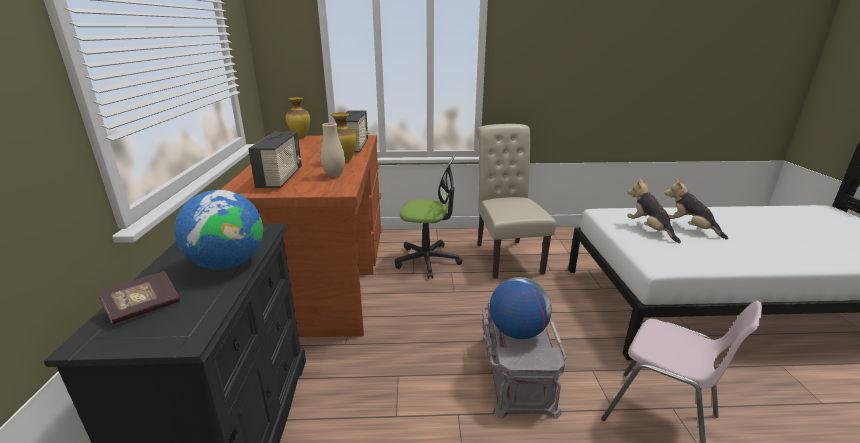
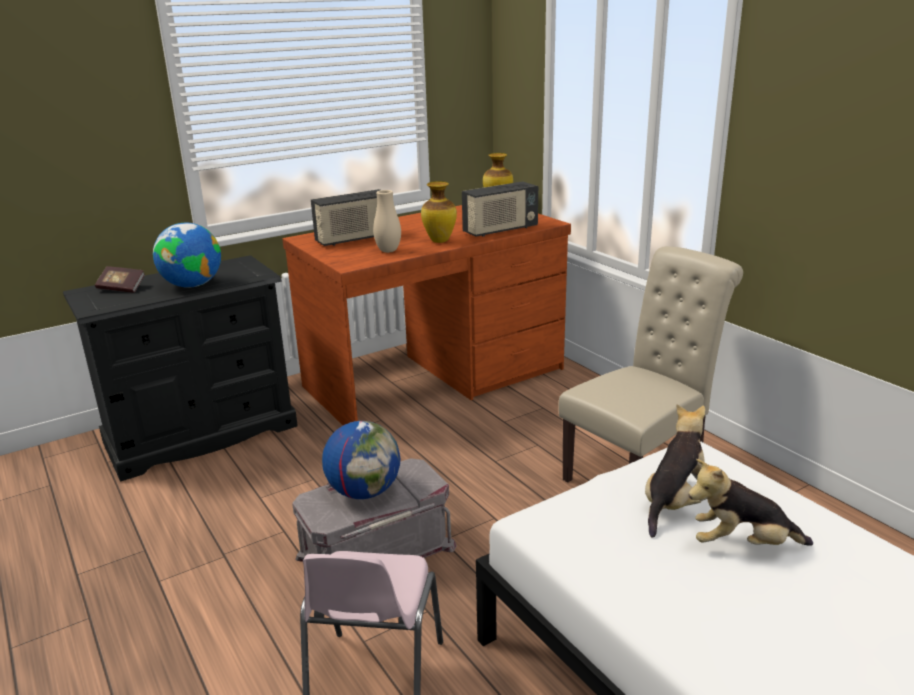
camera: 60 degrees right, 0 degrees up
(427, 260) = (545, 420): office chair -> none
(690, 228) = (742, 544): plush toy -> plush toy turned 105 degrees counterclockwise

